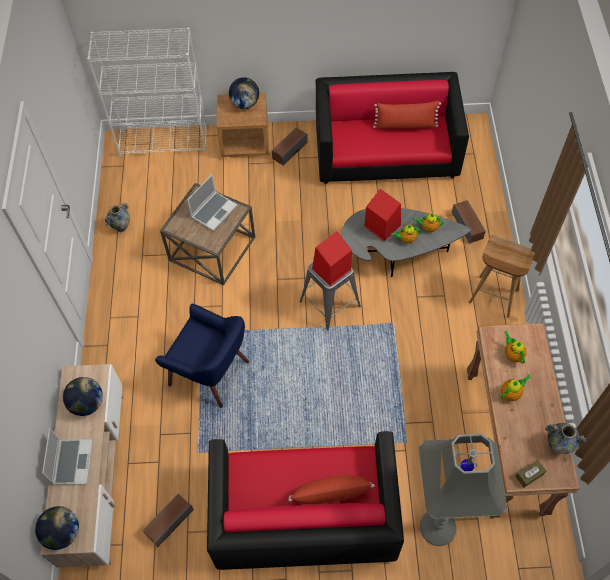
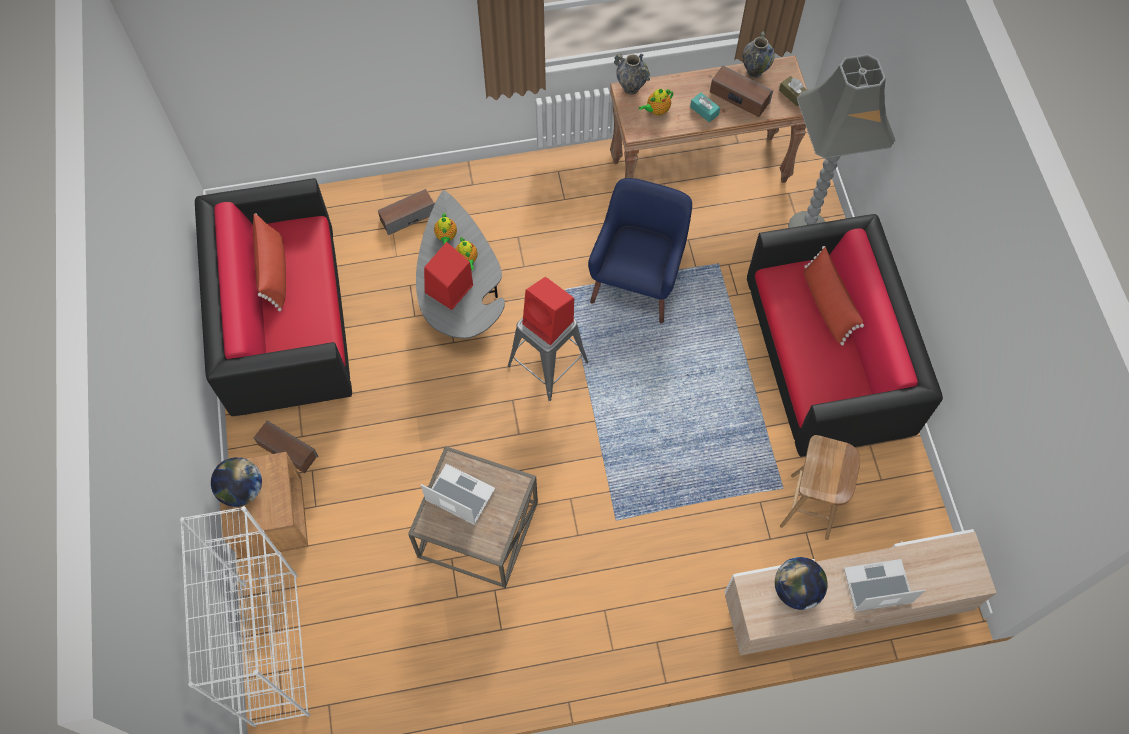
camera: 100 degrees left, 5 degrees up
(62, 533) = (965, 573): globe -> none
(121, 227) = (452, 674): vase -> vase (631, 88)
(169, 522) = (875, 503): speaker -> speaker (739, 98)
(210, 372) = (673, 494): blue armchair -> blue armchair (637, 281)
(493, 296) = (512, 186): brown stool -> brown stool (810, 508)
(511, 393) = (704, 111): teapot -> turquoise tissue box

